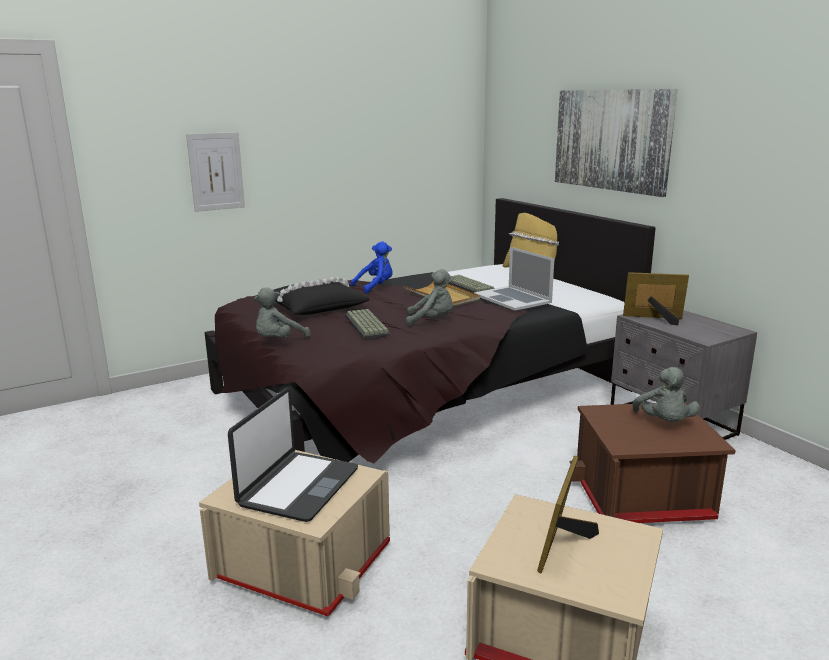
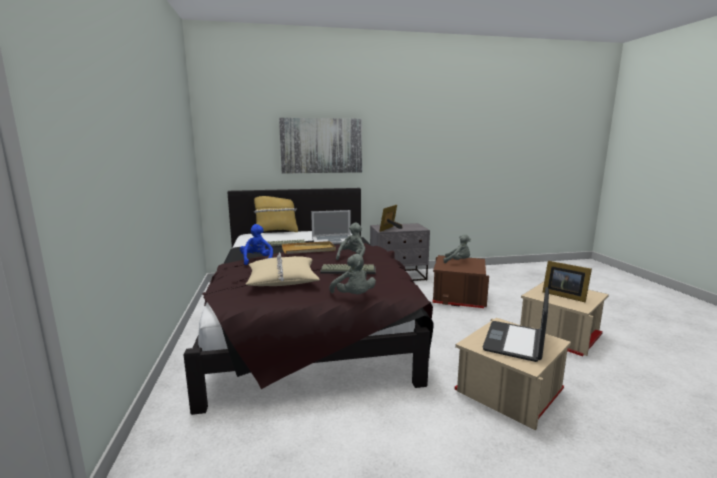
camera: 70 degrees left, 5 degrees down
(216, 171) = (119, 181): picture -> none
(298, 487) = (515, 342): laptop -> laptop turned 105 degrees counterclockwise
(315, 307) = (282, 279): black pillow -> beige pillow

